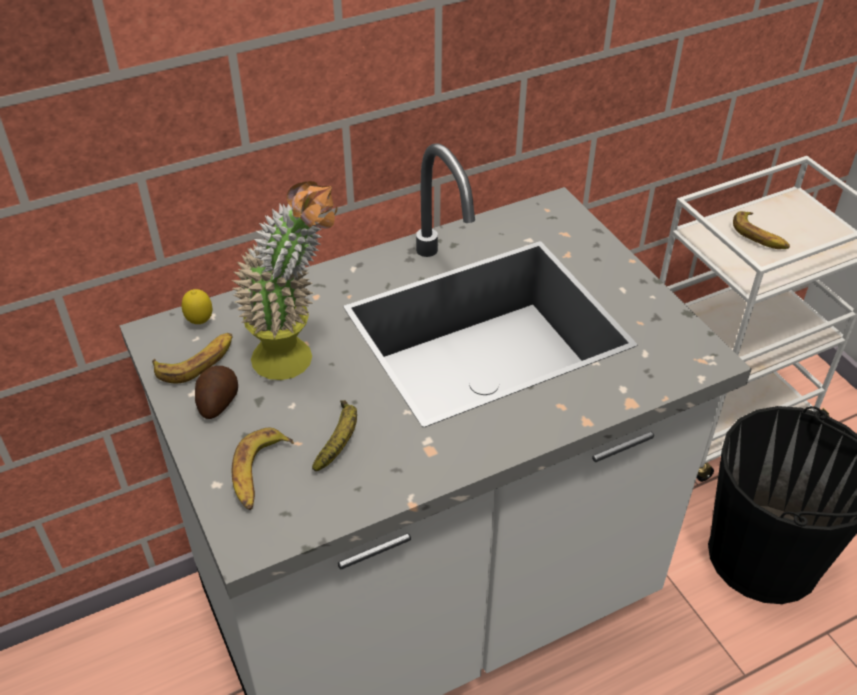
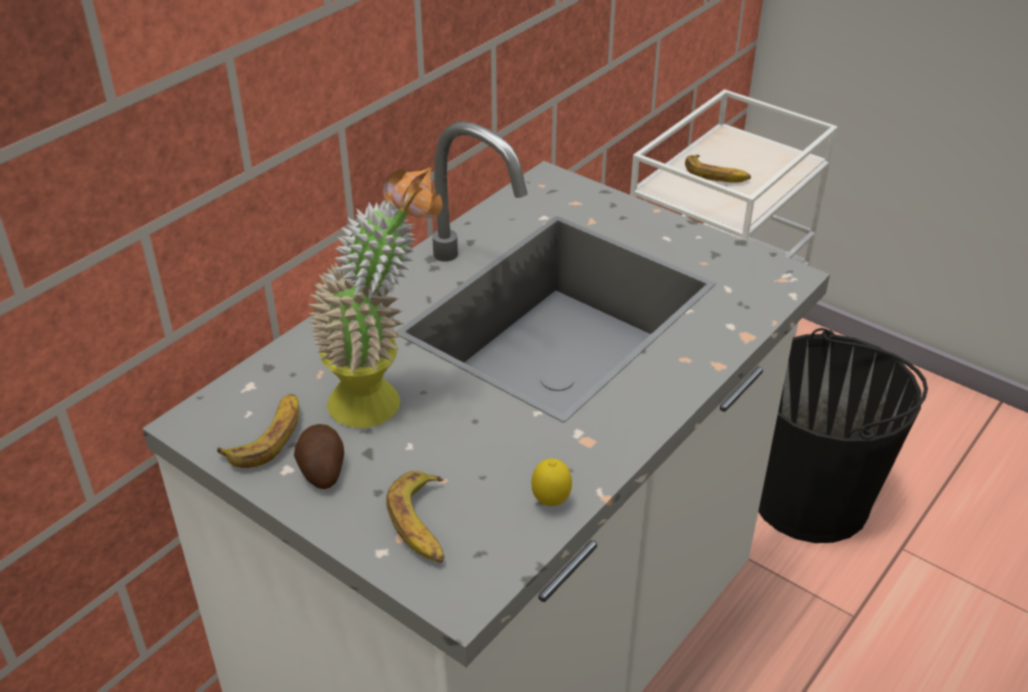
camera: 25 degrees left, 5 degrees down
(200, 322) = (242, 396): lemon -> lemon (551, 502)
(339, 440) = (487, 463): banana -> none

